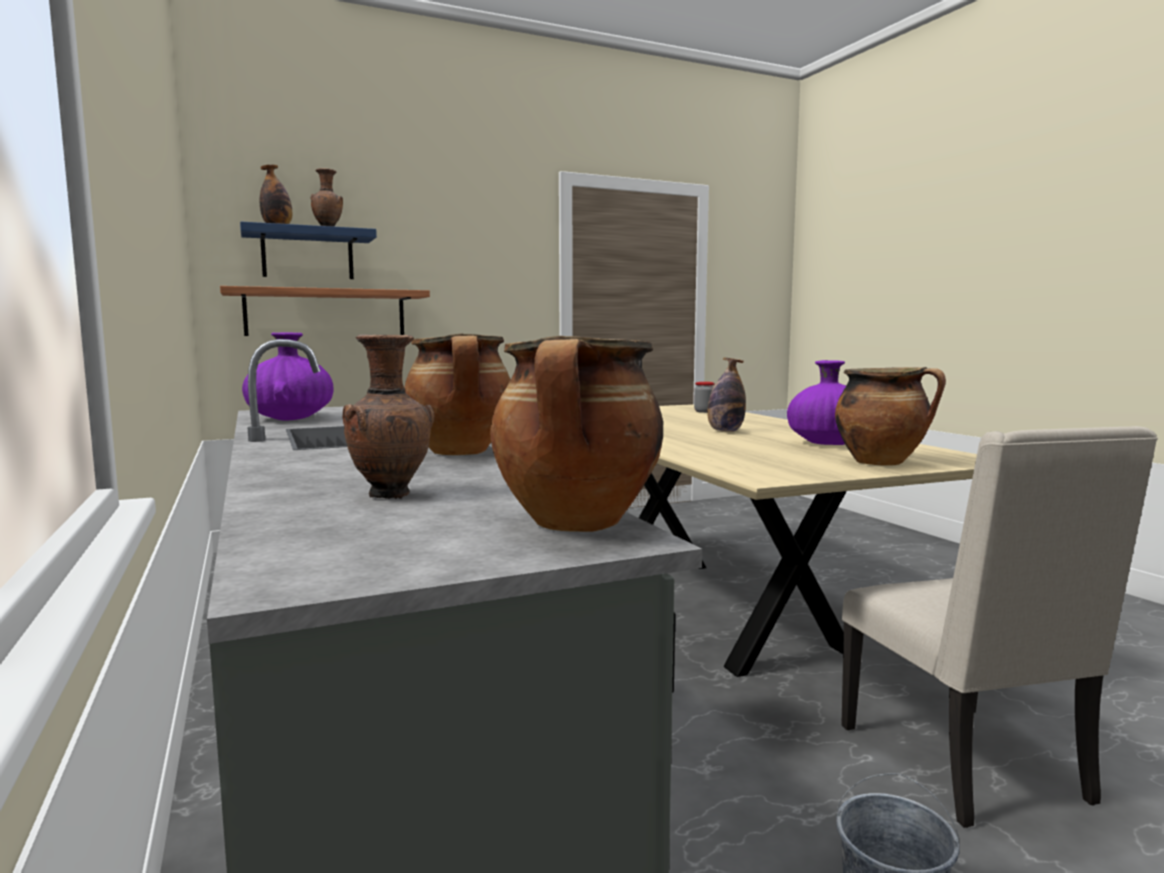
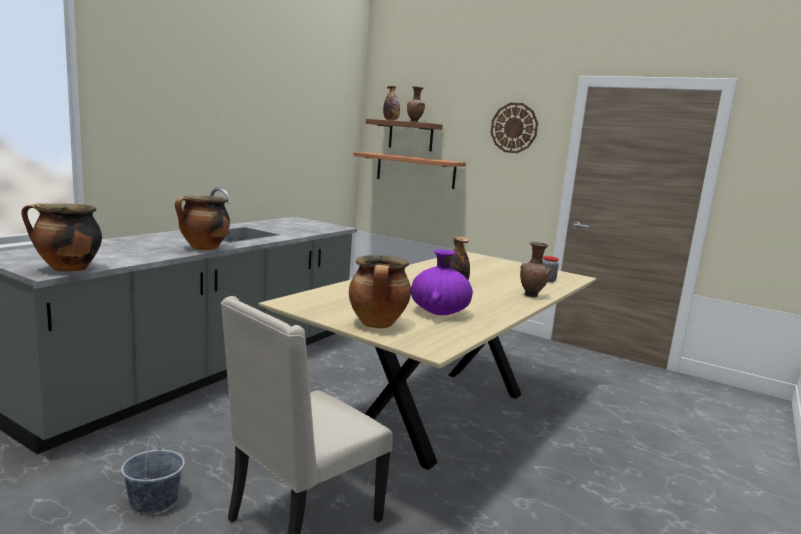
camera: 55 degrees right, 5 degrees up
(291, 419) = (275, 224): purple vase -> none
(307, 255) = (410, 136): blue shelf -> brown shelf
(391, 495) = (107, 250): brown vase -> brown vase (532, 295)
(485, 239) = (514, 128): none -> wall clock

